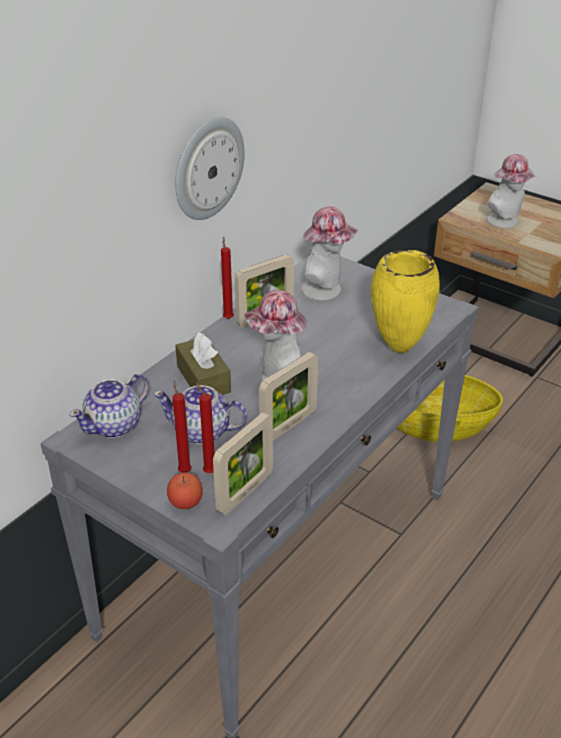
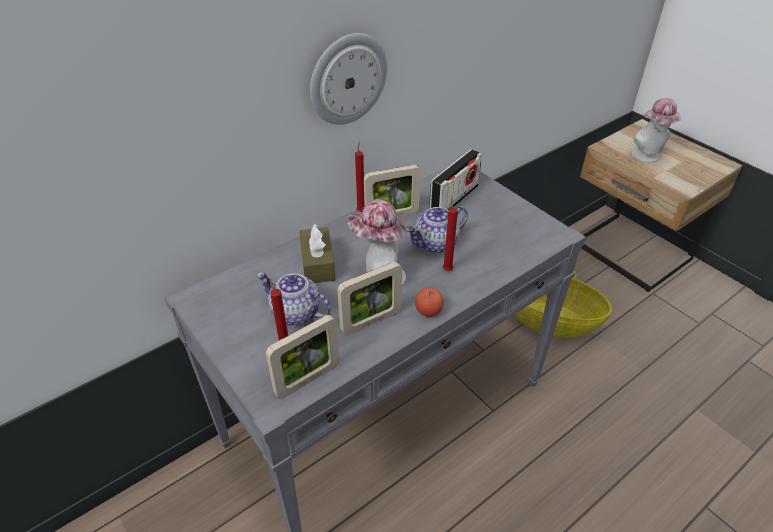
camera: 15 degrees right, 5 degrees up
(115, 425) = (228, 293): teapot -> teapot (436, 243)
(184, 470) = (266, 347): red candle -> red candle (447, 269)
(185, 502) = (254, 378): apple -> apple (428, 311)
(326, 290) = (454, 199): hat -> radio
(398, 347) = (497, 264): yellow vase -> none

